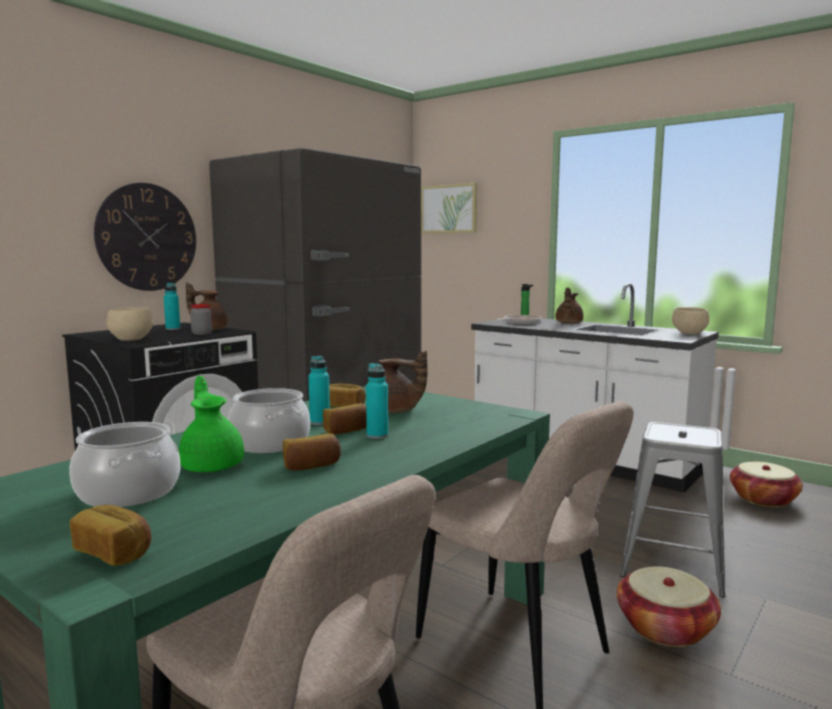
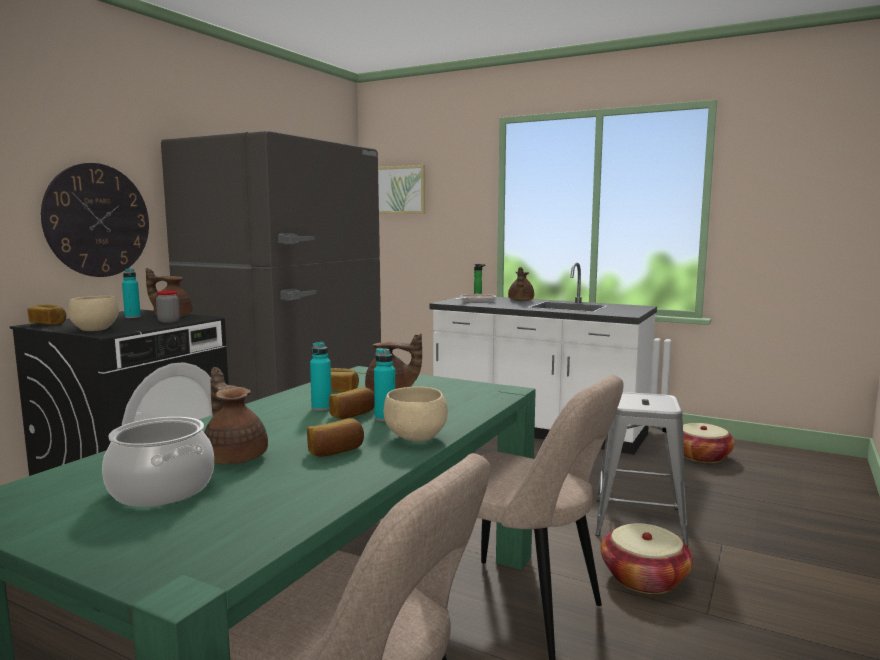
camera: 10 degrees left, 0 degrees up
(114, 552) = (182, 549): bread -> bread (49, 323)
(212, 465) = (235, 457): green teapot -> brown teapot
(270, 443) = (283, 431): cooking pot -> none
(690, 333) = (634, 308): beige bowl -> beige bowl (417, 438)

